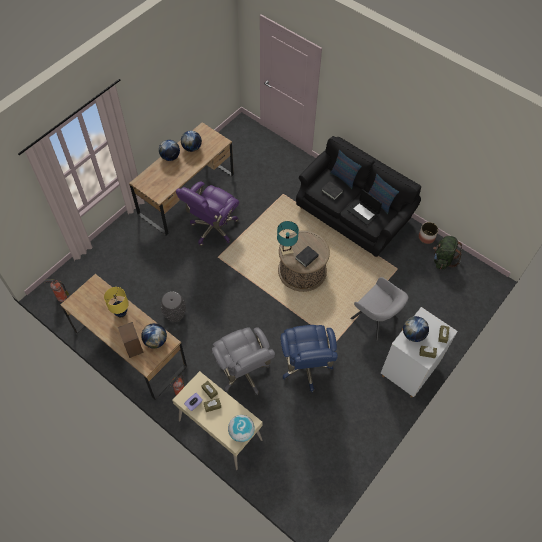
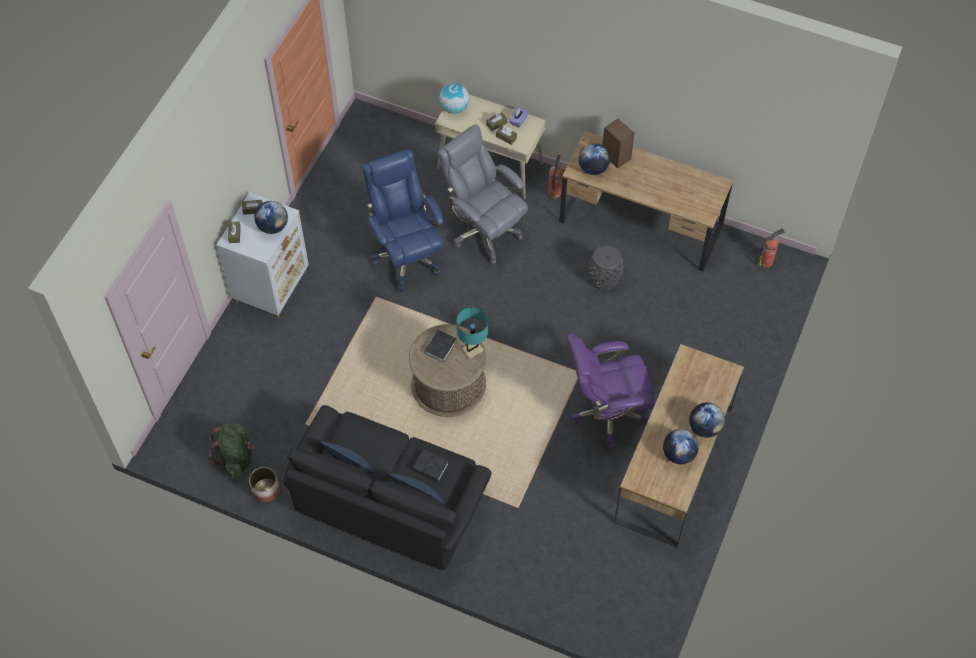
camera: 165 degrees right, 0 degrees up
(121, 312) = (652, 189): yellow table lamp -> none
(212, 229) = (606, 413): purple office chair -> purple office chair turned 120 degrees counterclockwise
(363, 212) = (371, 442): laptop -> none
(375, 320) = (326, 340): grey armchair -> none

